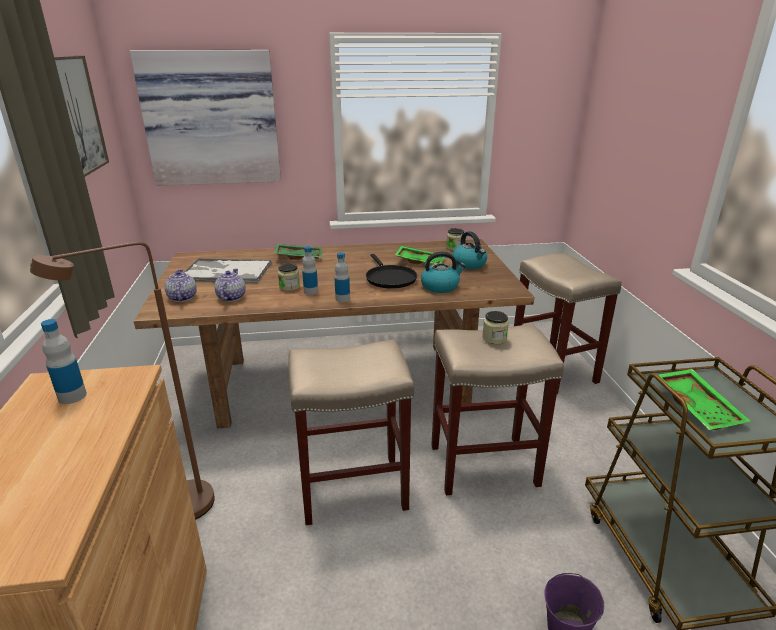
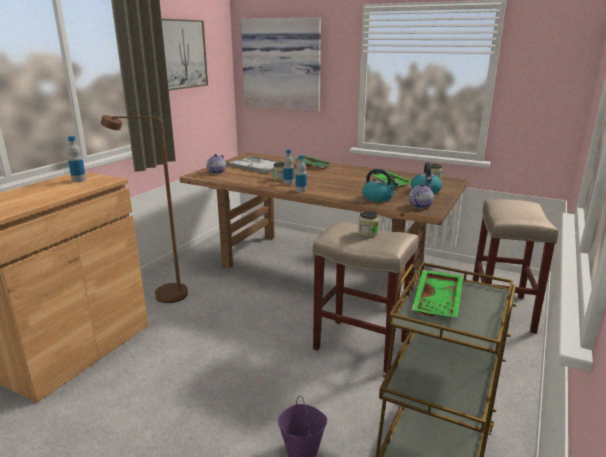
camera: 35 degrees right, 5 degrees down
(231, 297) = (240, 177): teapot -> teapot (419, 206)
(351, 490) = (259, 322): beige stool -> none
(389, 278) = (350, 187): black frying pan -> none

